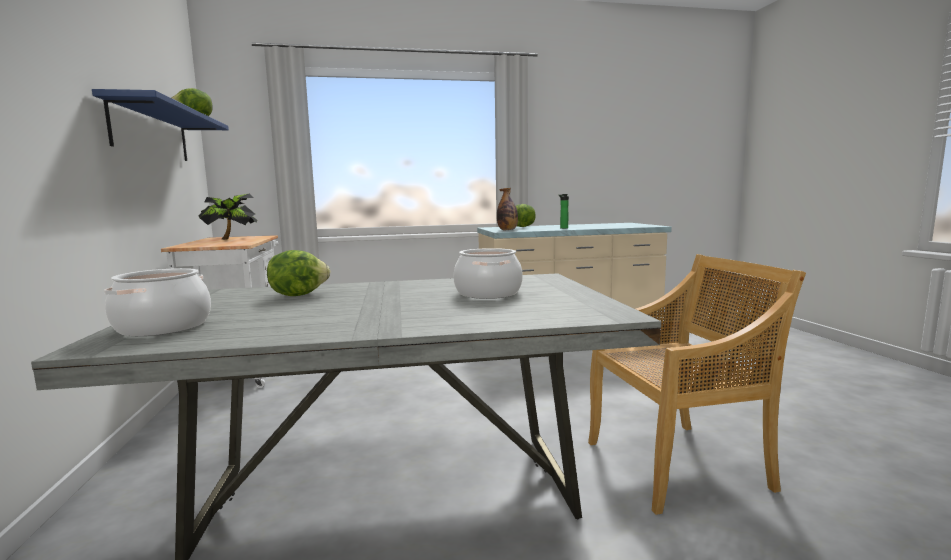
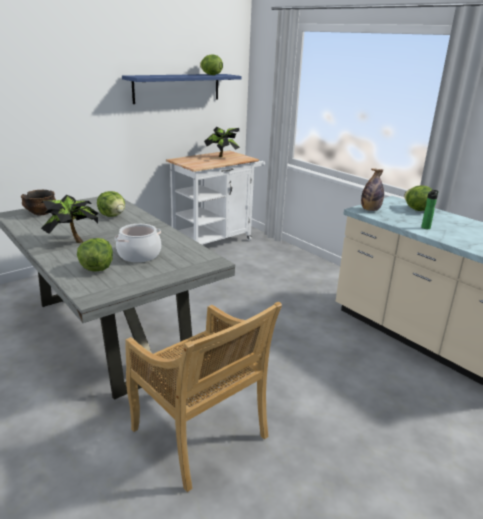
camera: 60 degrees right, 15 degrees up
(163, 327) = (41, 213): cooking pot -> bowl
(374, 315) = (72, 241): none -> potted plant
(514, 309) = (96, 268): none -> lettuce

